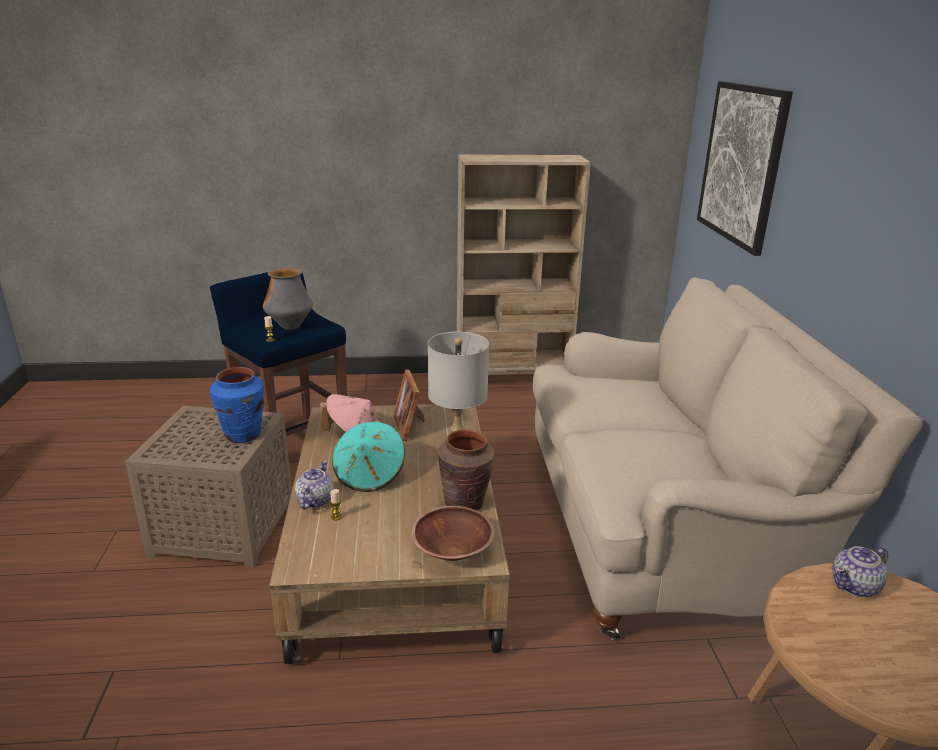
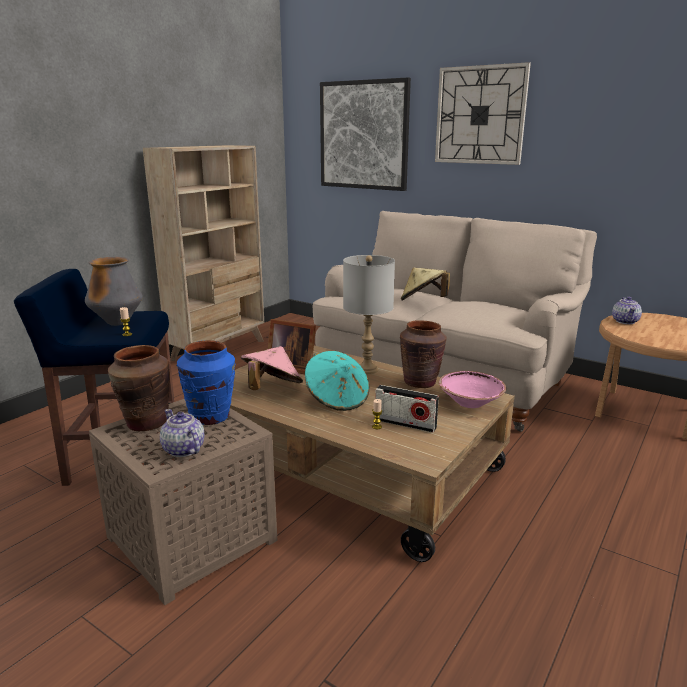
camera: 50 degrees left, 5 degrees down
(210, 418) = (146, 423): none -> brown vase
(314, 501) = (341, 428): teapot -> teapot (183, 450)
(359, 530) = (405, 424): none -> radio
(452, 550) = (470, 402): brown bowl -> pink bowl
(607, 415) = (423, 301): none -> beige hat
(845, 168) = (480, 115): none -> wall clock

